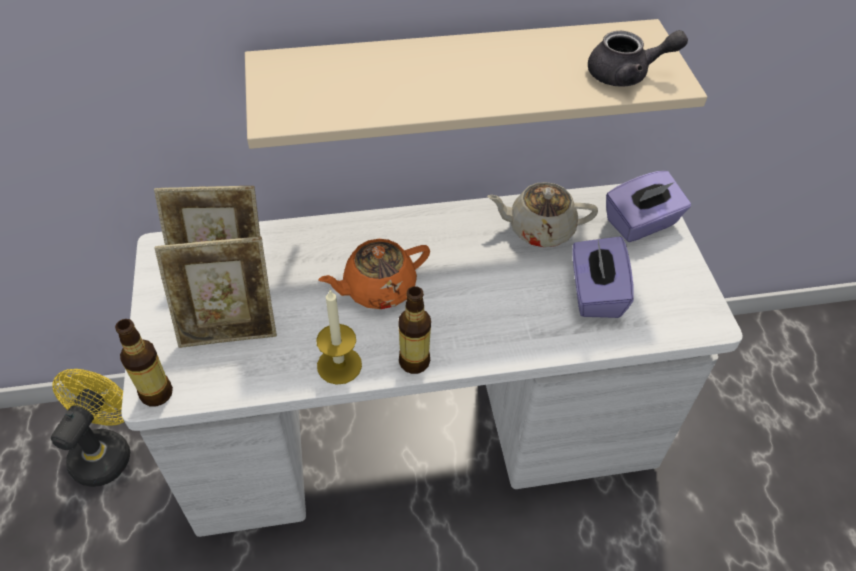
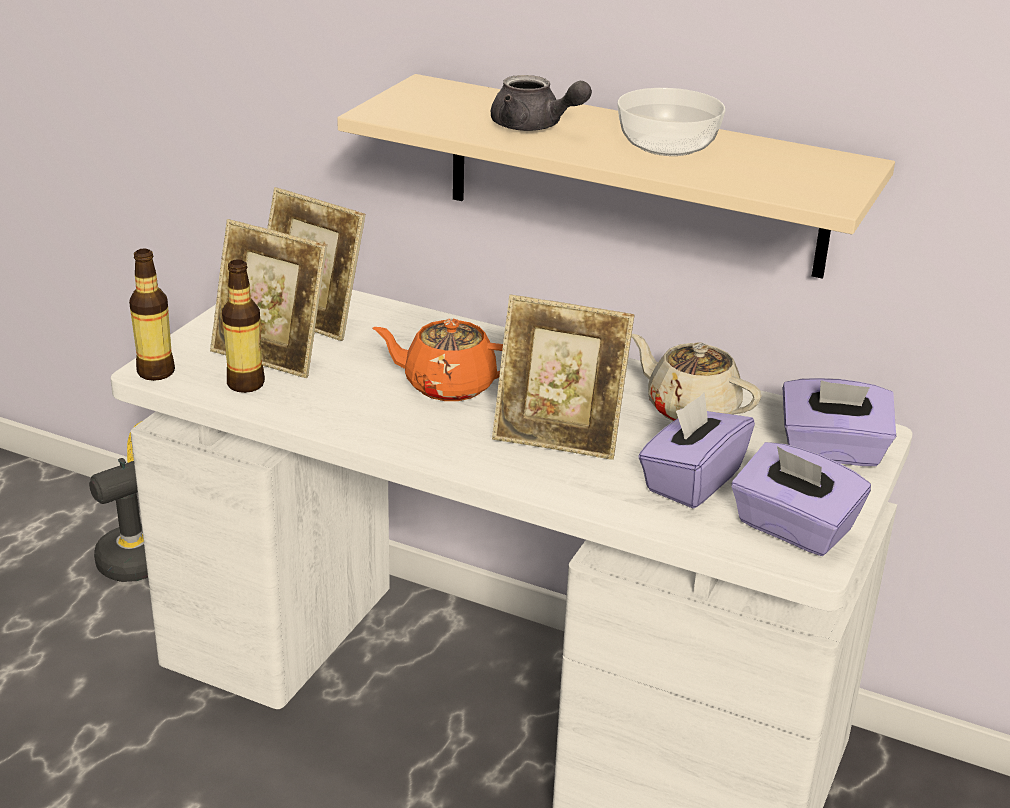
camera: 35 degrees right, 20 degrees down
(339, 365) = (340, 420): candle -> none
(414, 361) = (417, 448): bottle -> bottle (246, 384)
(489, 300) = (558, 438): none -> picture frame
(515, 65) = (665, 145): none -> bowl
(626, 74) = (781, 181): grey teapot -> grey teapot (534, 127)
(679, 302) = (792, 528): none -> purple tissue box

